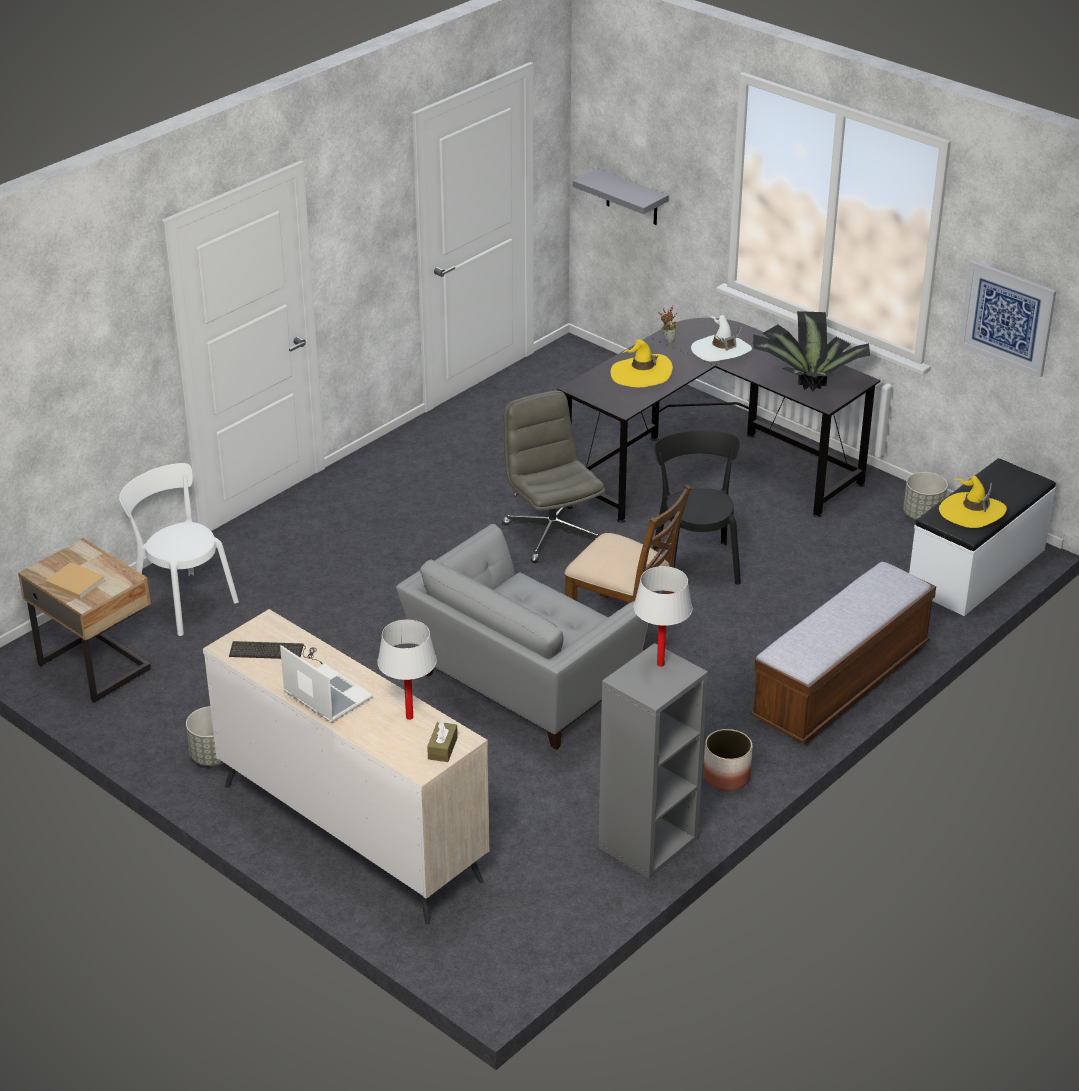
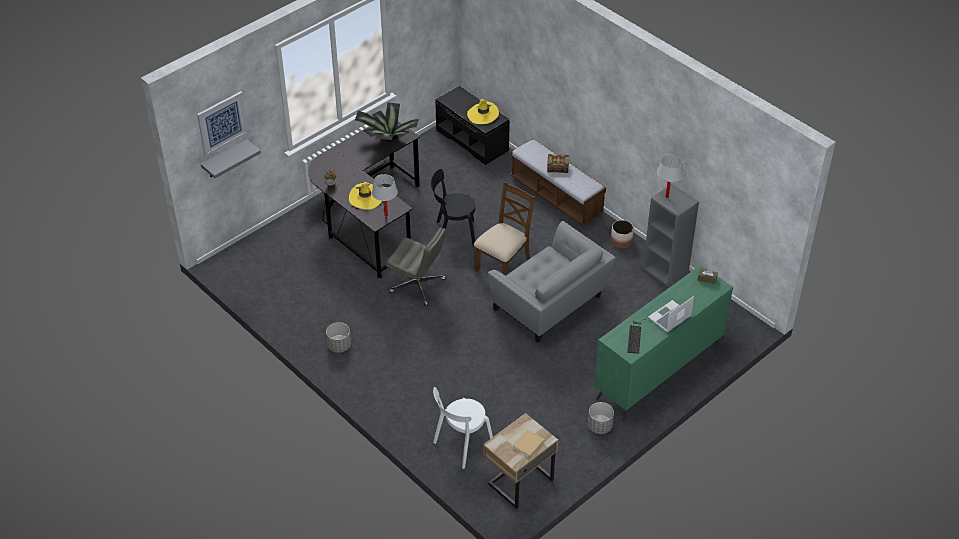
camera: 85 degrees left, 10 degrees up
(350, 831) = (657, 372): beige dresser -> green dresser
(409, 717) = (685, 289): white table lamp -> white table lamp (386, 215)
(551, 534) = (418, 286): grey office chair -> grey office chair turned 135 degrees counterclockwise
(721, 351) = (347, 166): white hat -> none
(844, 616) = (558, 168): none -> book
(923, 515) = (423, 150): grey planter -> grey planter (339, 346)
(977, 569) = (472, 140): white bench -> black bench
(1007, 317) = (422, 40): picture -> picture (222, 123)

